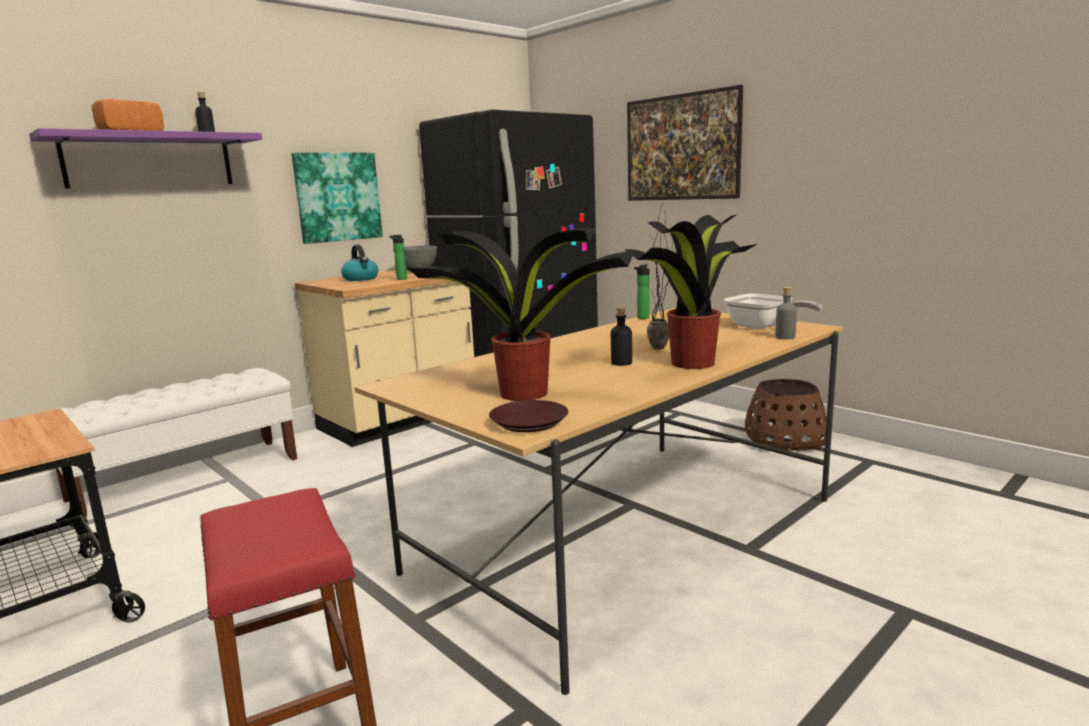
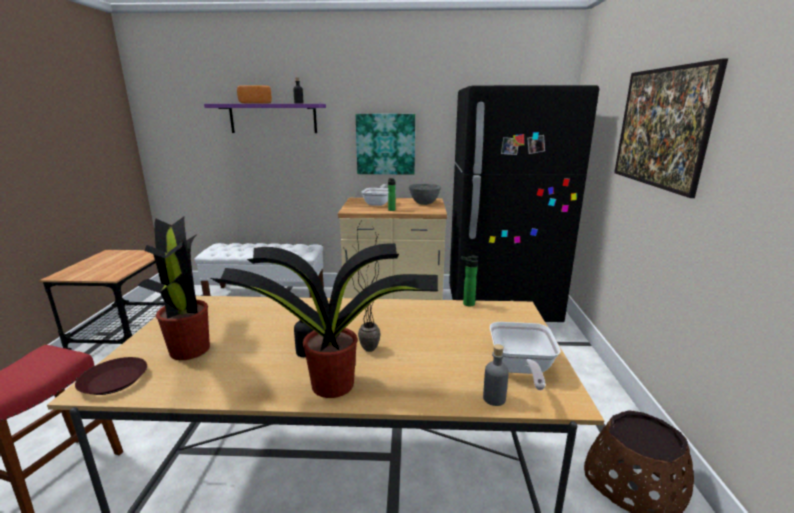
camera: 45 degrees right, 5 degrees up
(361, 279) = (378, 203): kettle -> frying pan

